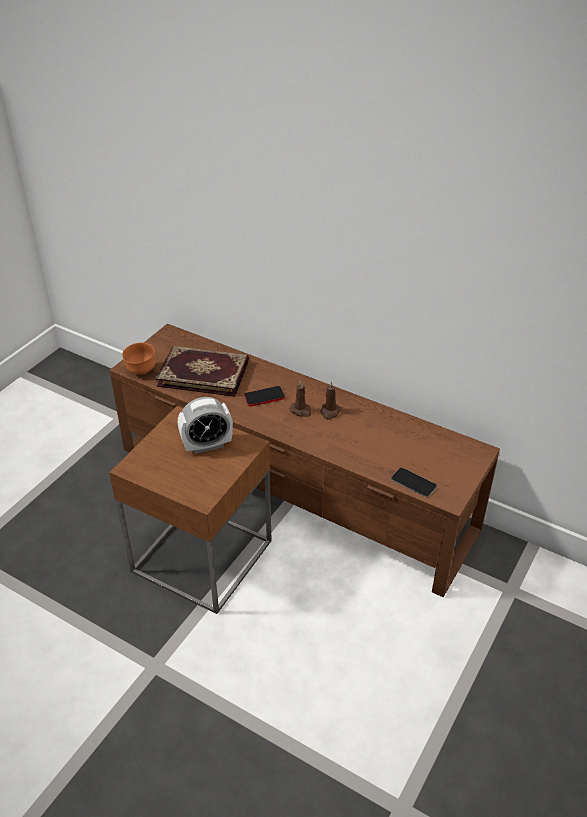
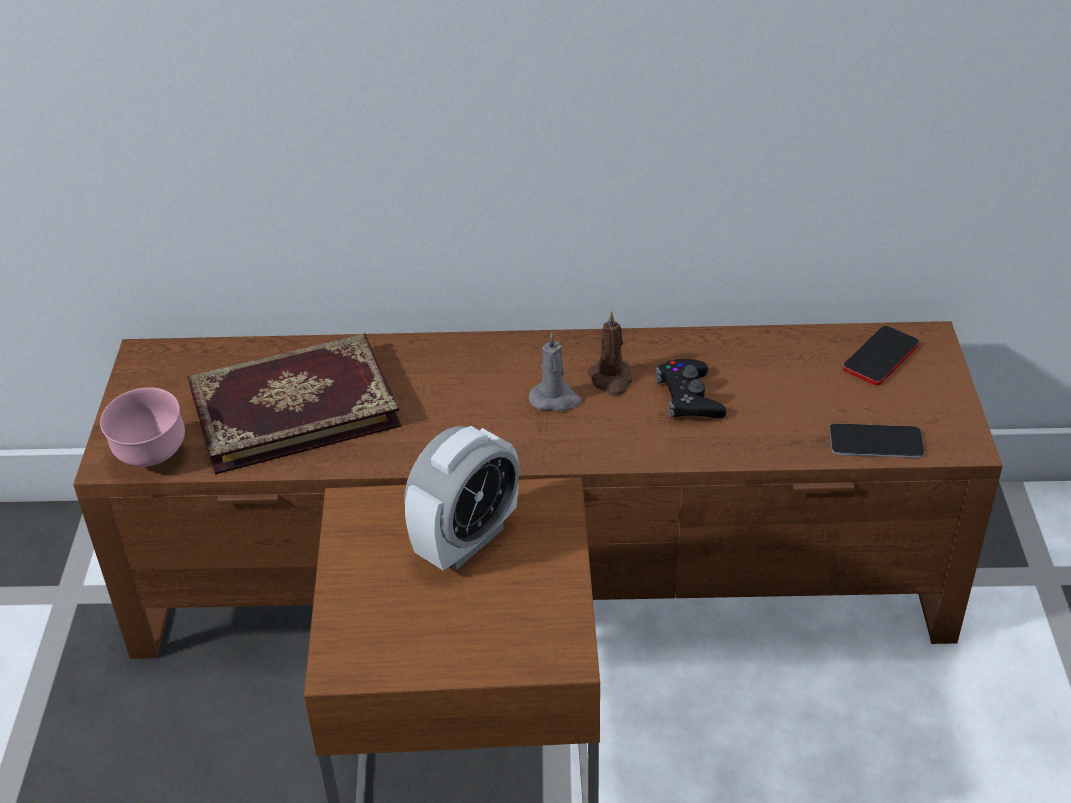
camera: 30 degrees left, 0 degrees up
(141, 371) = (151, 458): orange bowl -> pink bowl
(264, 397) = (461, 403): phone -> phone (880, 357)
(301, 410) = (555, 399): brown candle -> grey candle
(354, 432) = (689, 397): none -> black game controller

